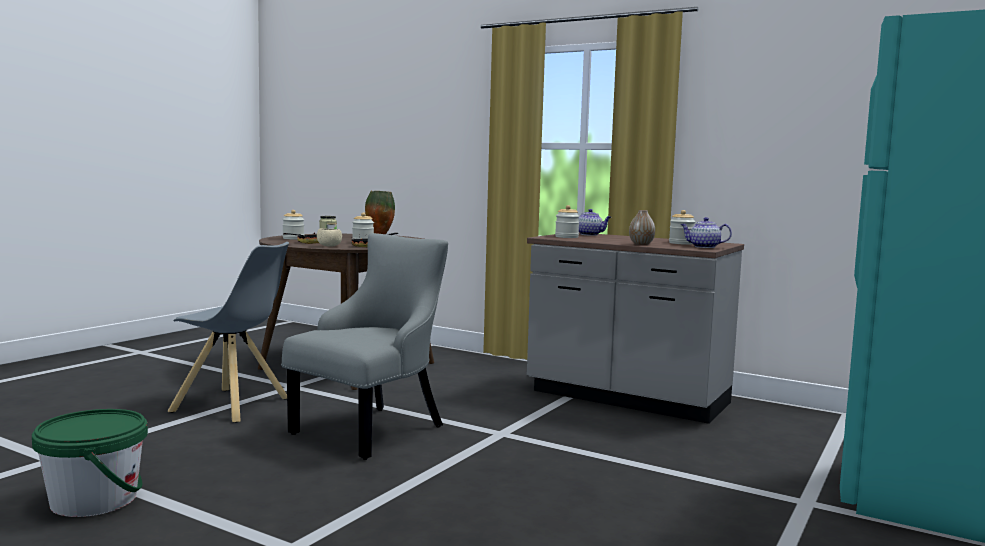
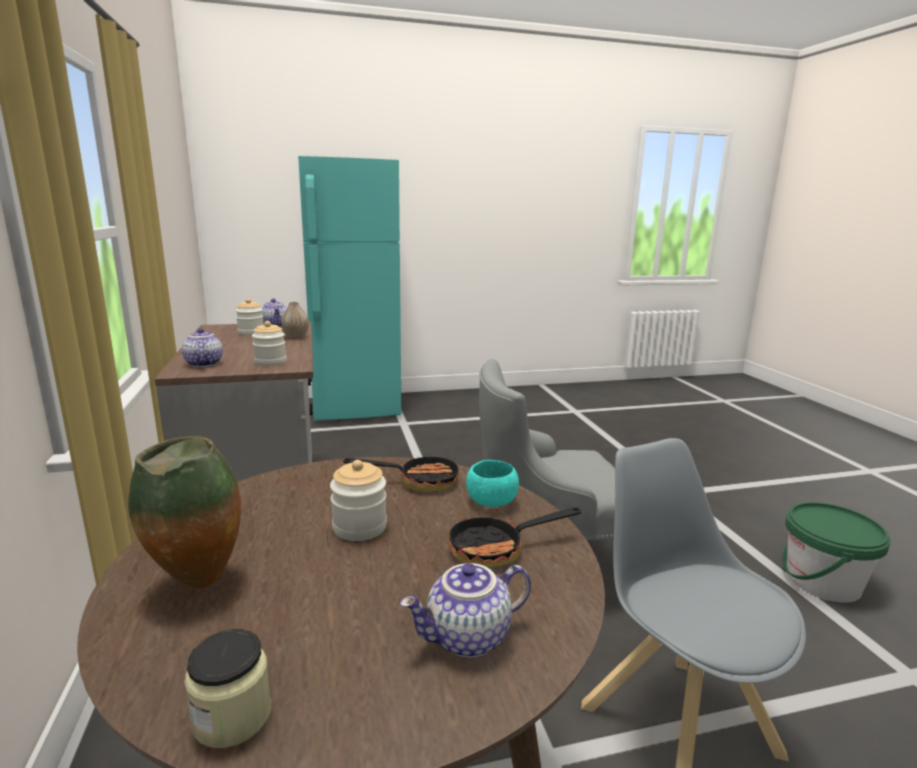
camera: 135 degrees left, 10 degrees up
(293, 238) = (468, 639): jar -> teapot
(329, 246) = (491, 502): beige bowl -> turquoise bowl

